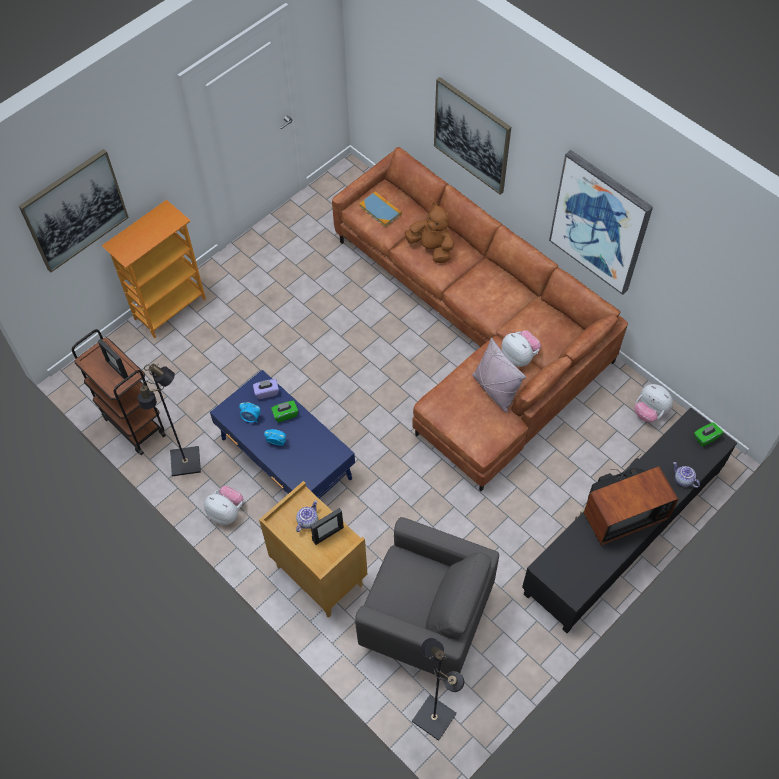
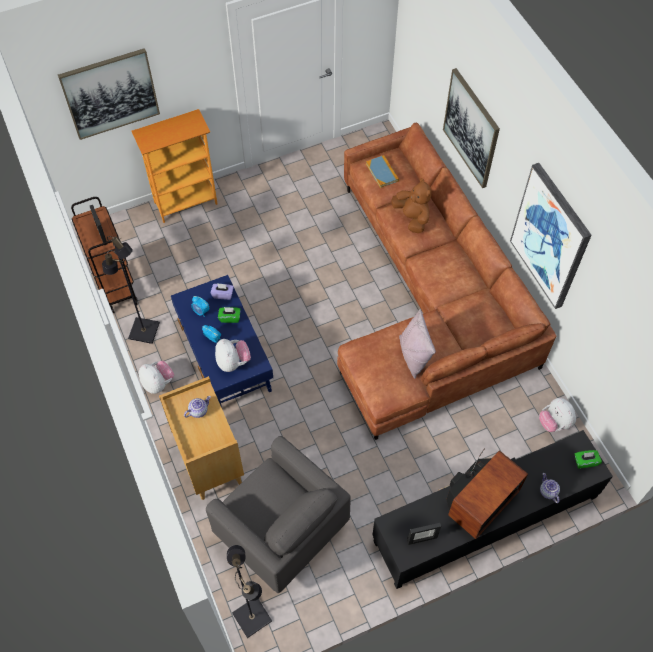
camera: 20 degrees right, 0 degrees up
(328, 534) = (210, 428): picture frame -> picture frame (422, 539)
(519, 356) = (448, 334): plush toy -> plush toy (233, 362)
(621, 513) = (478, 501): television -> television turned 45 degrees counterclockwise

